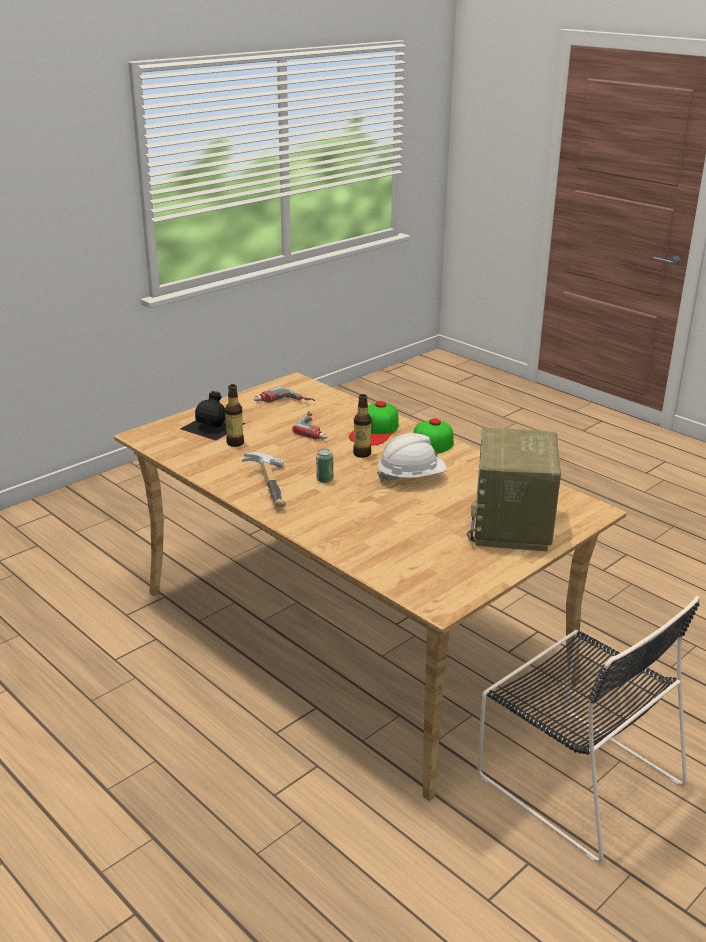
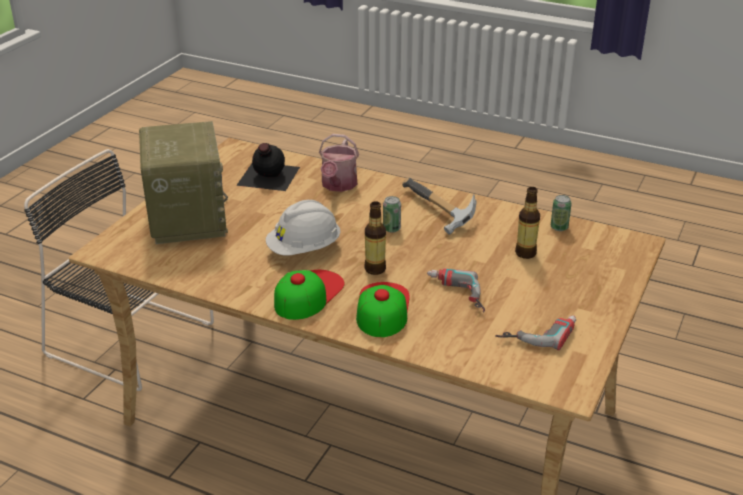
camera: 160 degrees right, 5 degrees up
(184, 455) = (559, 227): none -> can
(214, 426) = (577, 272): black bottle -> black bottle (267, 176)
(344, 529) = (338, 185): none -> watering can

